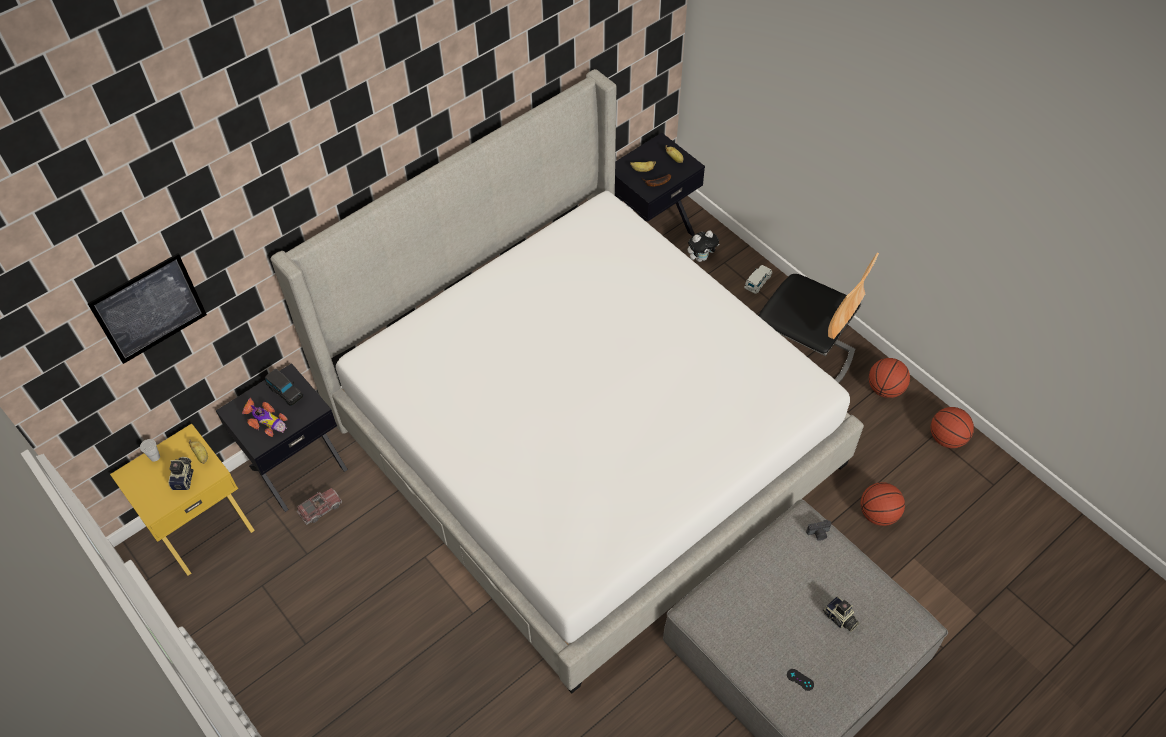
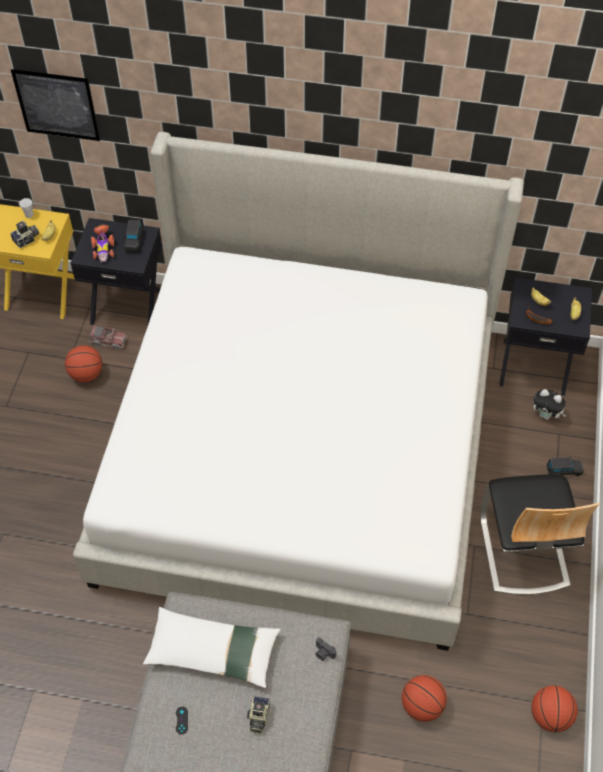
camera: 50 degrees right, 0 degrees up
(754, 614) = (213, 651): none -> white pillow
(757, 283) = (563, 470): white toy car -> black toy car
(885, 388) = (553, 634): basketball -> basketball (86, 374)

